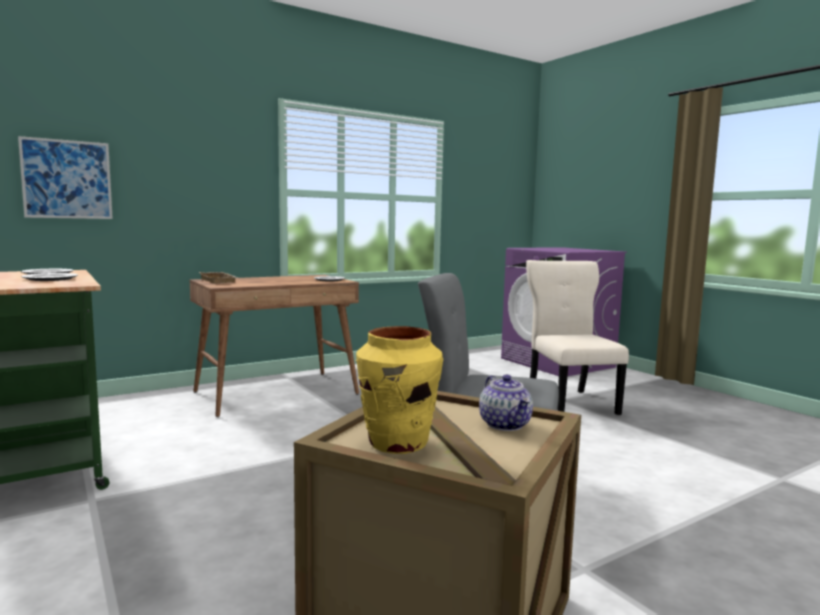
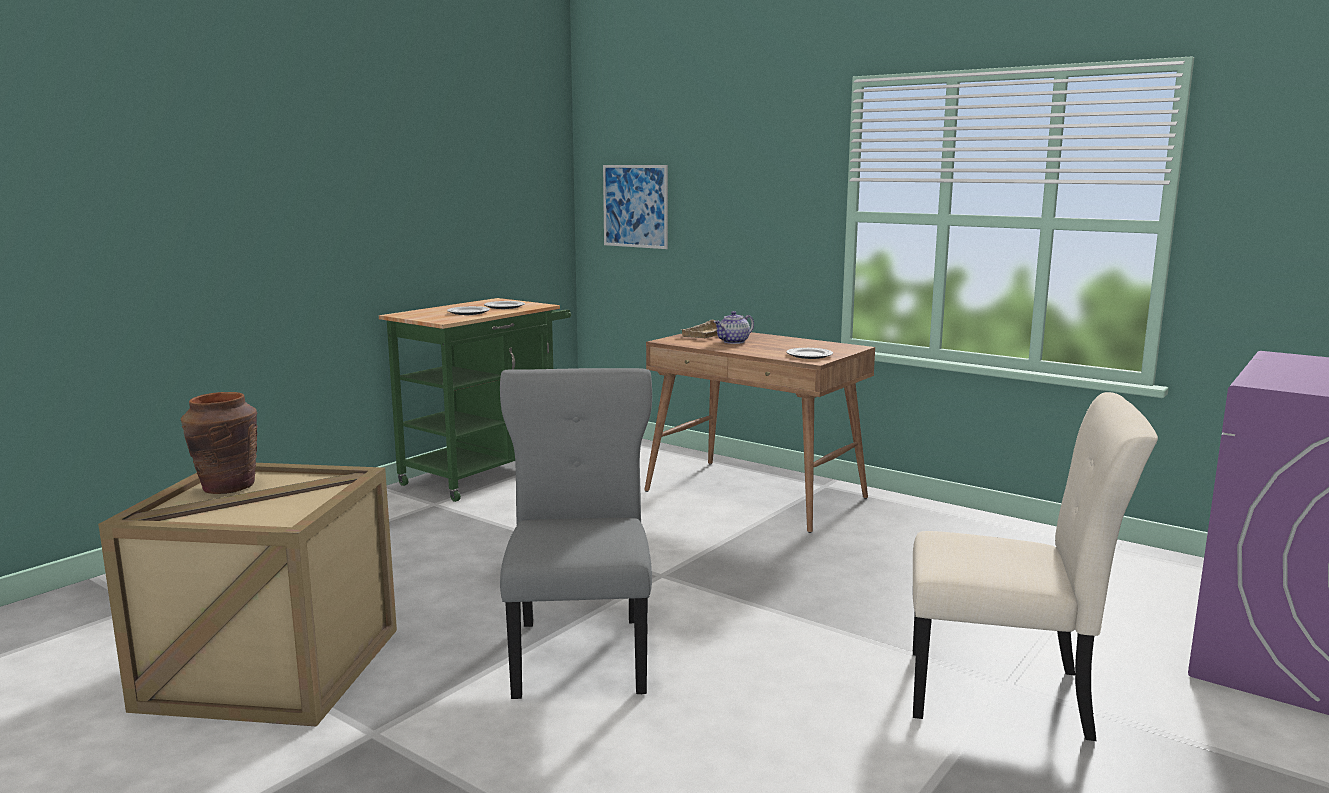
camera: 70 degrees right, 5 degrees up
(397, 443) = (227, 487): yellow vase -> brown vase
(505, 425) = (277, 513): teapot -> teapot (733, 342)
(570, 402) = (1006, 695): beige chair -> beige chair turned 45 degrees clockwise

